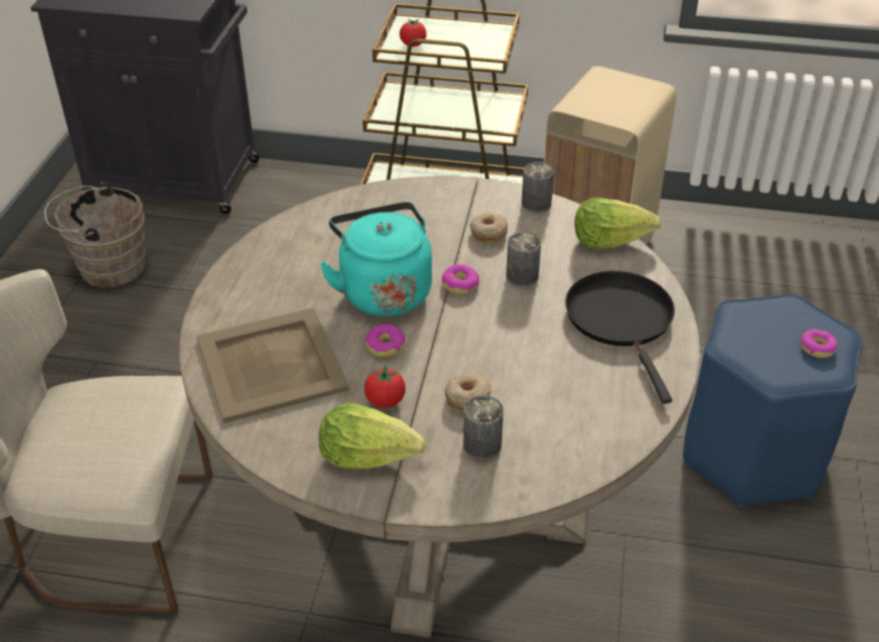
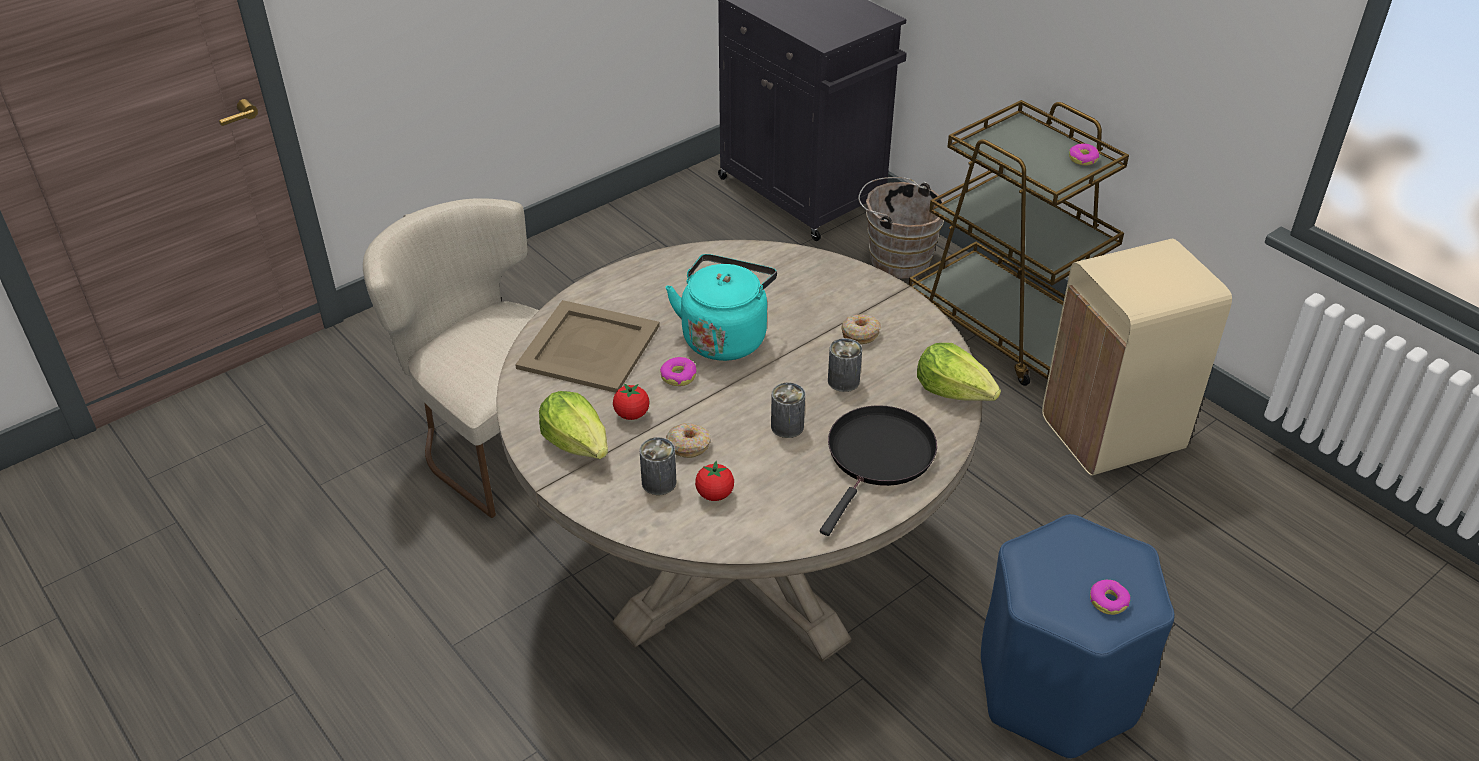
camera: 40 degrees right, 0 degrees up
(107, 267) = (684, 242): brown bucket -> brown bucket (896, 258)
(413, 44) = (1000, 145): tomato -> tomato (714, 494)
(460, 284) = (787, 362): donut -> donut (1083, 159)
(536, 203) = (930, 330): can -> can (787, 426)

